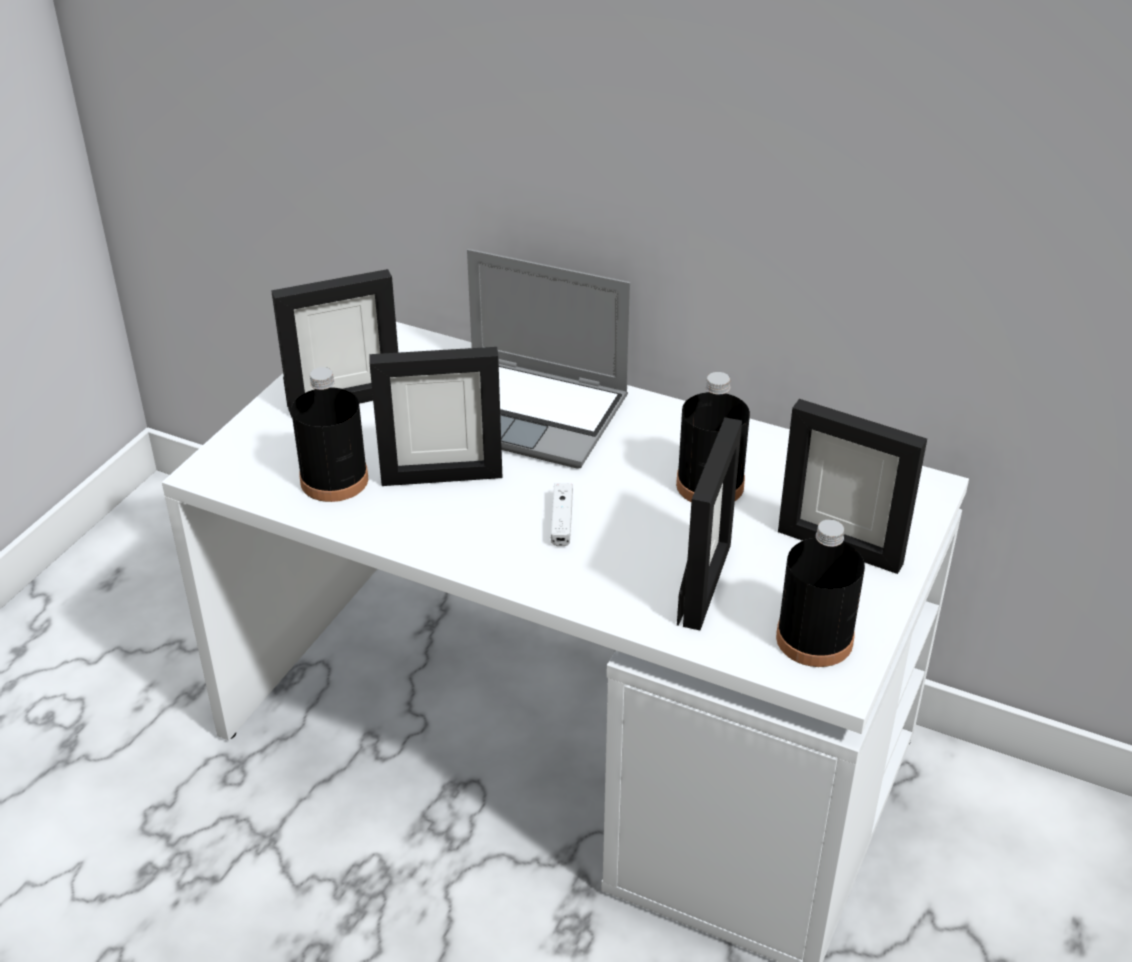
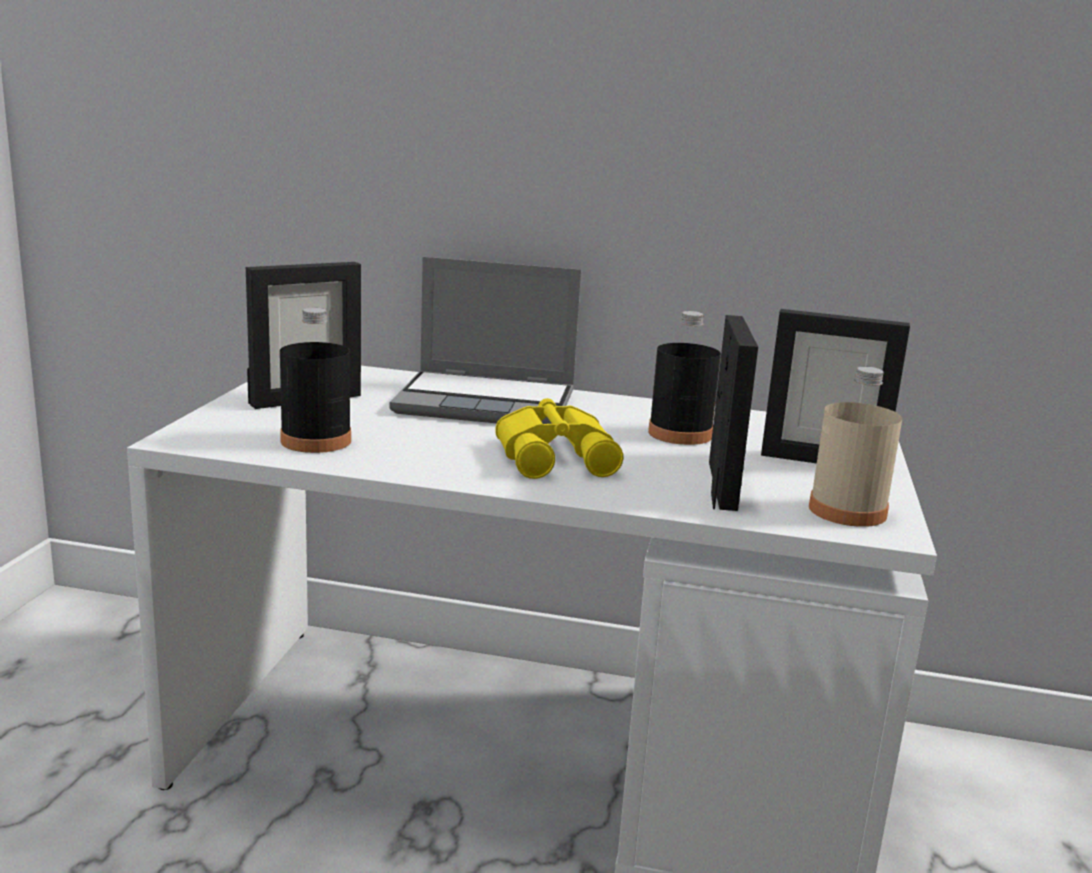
camera: 15 degrees left, 20 degrees down
(441, 475) = (424, 435): picture frame -> none
(561, 521) = (558, 456): white game controller -> yellow binoculars
(814, 639) = (847, 511): black bottle -> beige bottle

